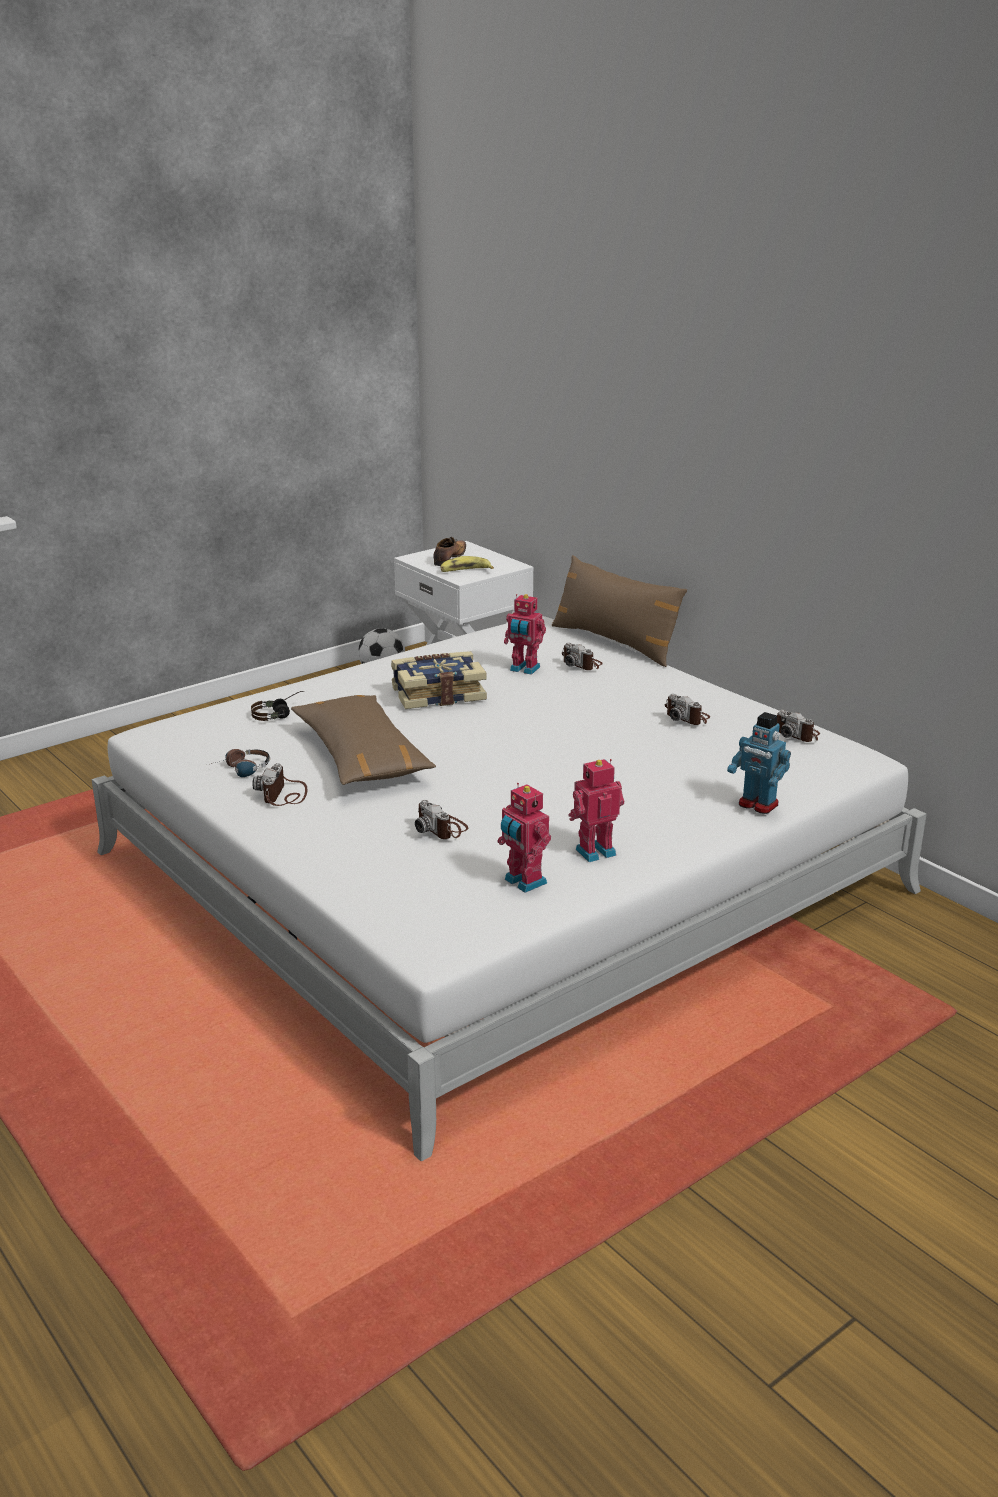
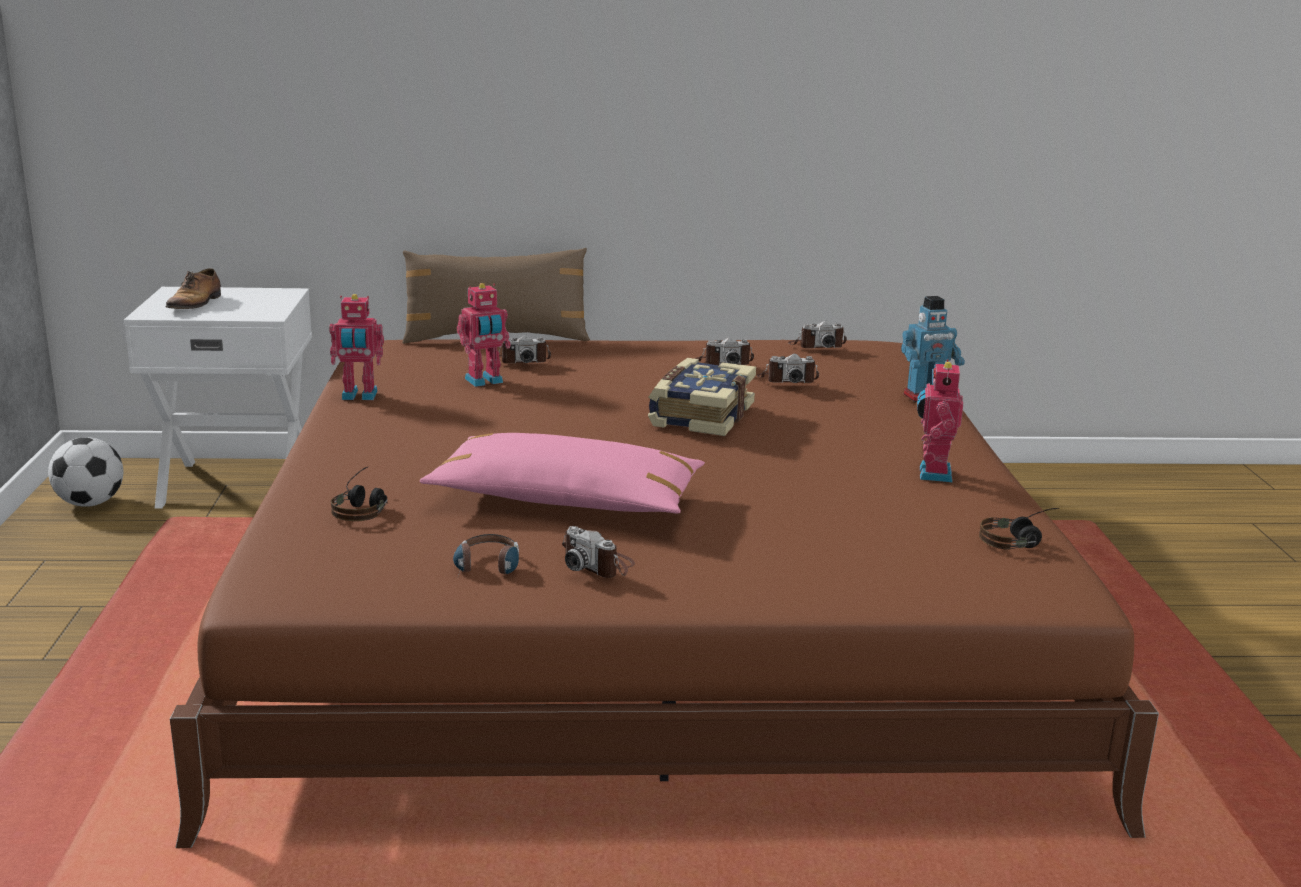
camera: 55 degrees left, 5 degrees down
(361, 756) = (566, 500): brown pillow -> pink pillow
(438, 693) = (477, 425): book -> book (699, 415)
(442, 828) = (801, 515): camera -> camera (787, 380)
(449, 558) = (196, 304): shoe -> shoe turned 135 degrees counterclockwise
(465, 571) = (252, 309): banana -> none
(497, 872) = (644, 605): white bed -> brown bed
(508, 912) = (1021, 540): none -> headphones
(523, 882) = (964, 517): toy robot -> toy robot (359, 396)

